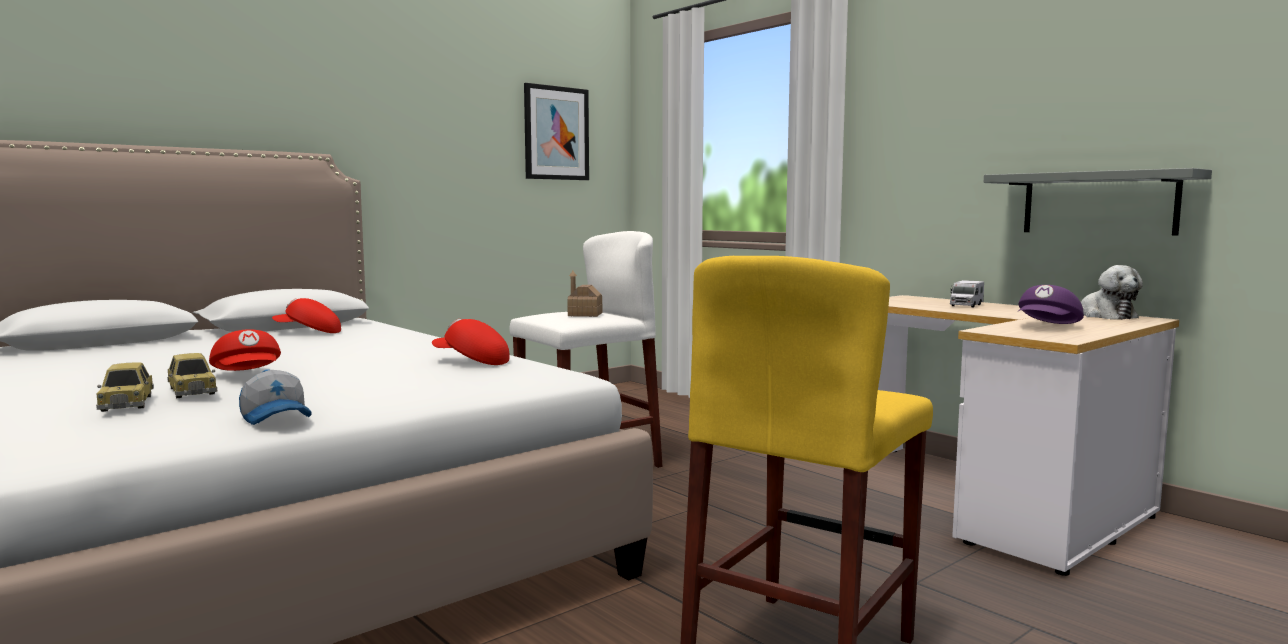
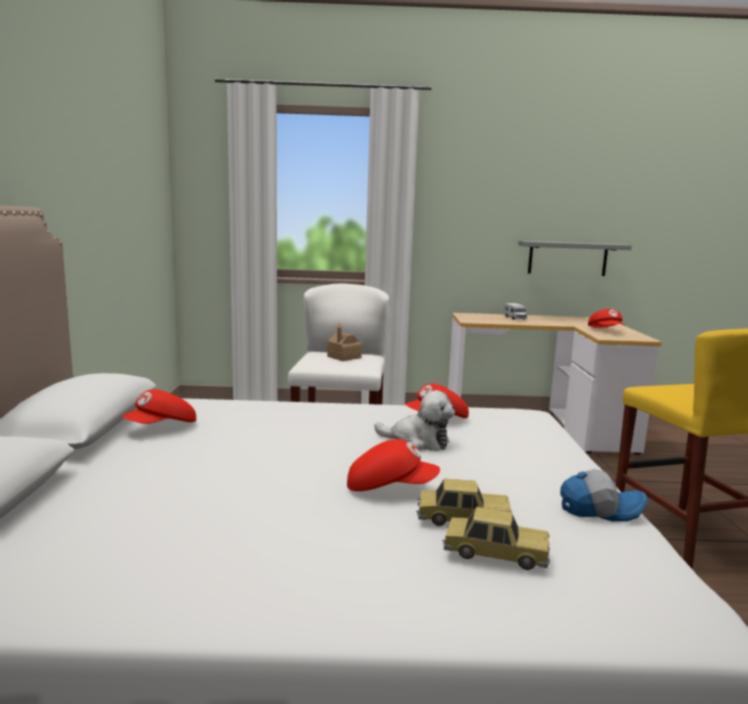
camera: 50 degrees left, 5 degrees up
(556, 133) = (141, 179): picture -> none
(1048, 327) = (606, 330): purple cap -> red cap
(1103, 316) = (582, 319): plush toy -> plush toy (418, 441)

